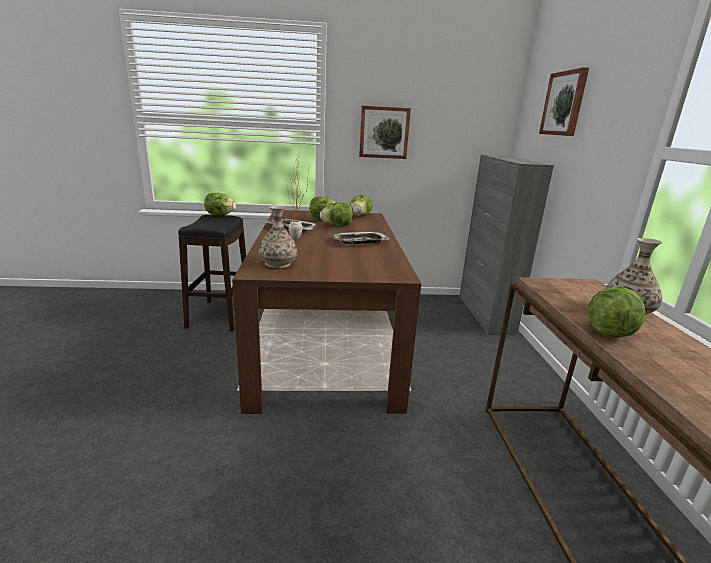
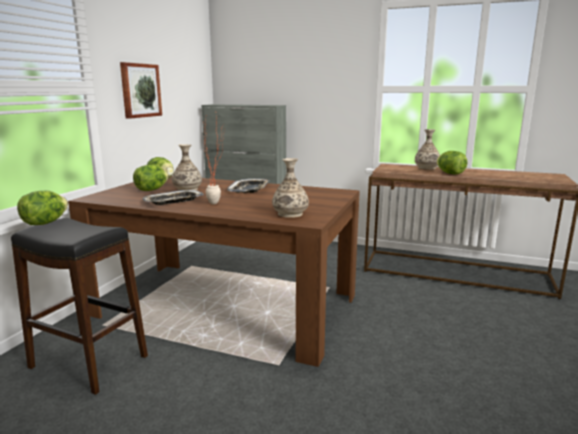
camera: 65 degrees left, 5 degrees down
(337, 226) = (187, 189): lettuce -> vase
(564, 103) = (276, 61): picture -> none

